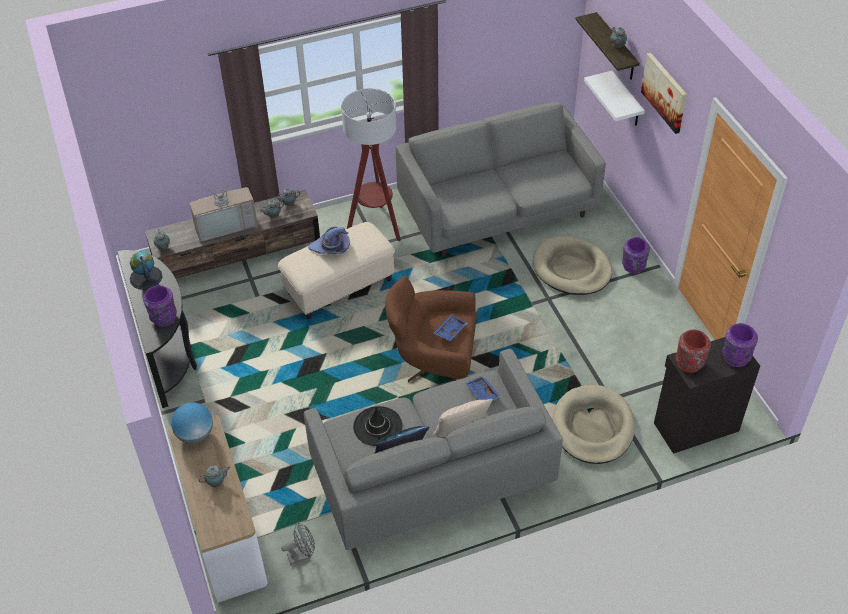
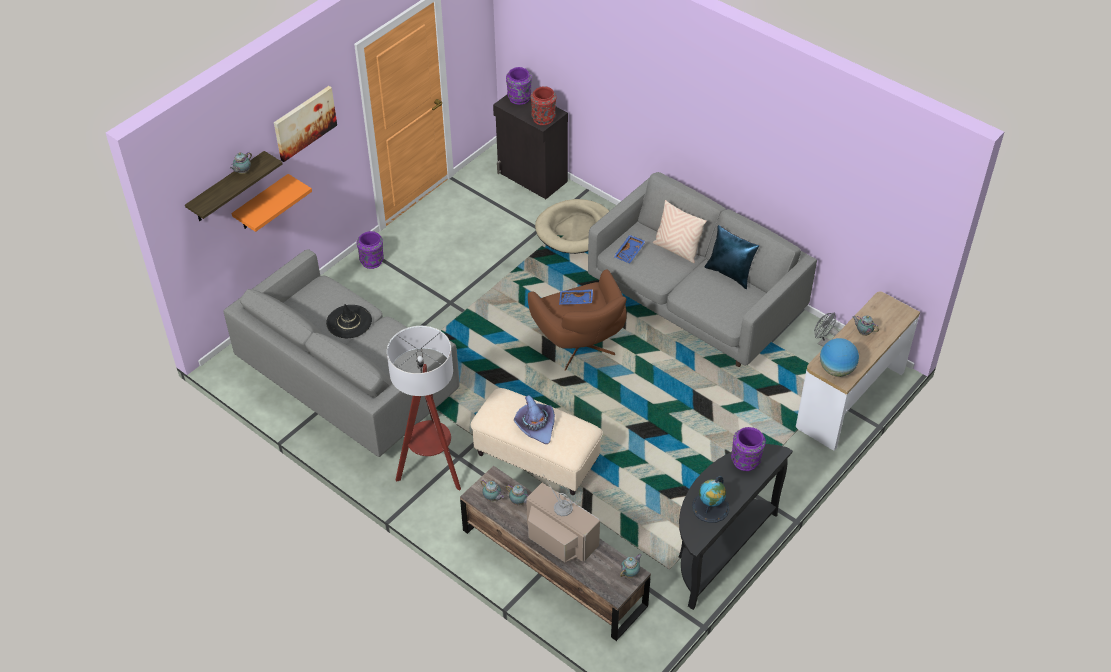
camera: 120 degrees left, 0 degrees up
(377, 426) = (712, 299): black hat -> black hat (349, 322)
(571, 269) = (400, 300): beige dog bed -> none
(626, 100) = (262, 203): white shelf -> orange shelf

